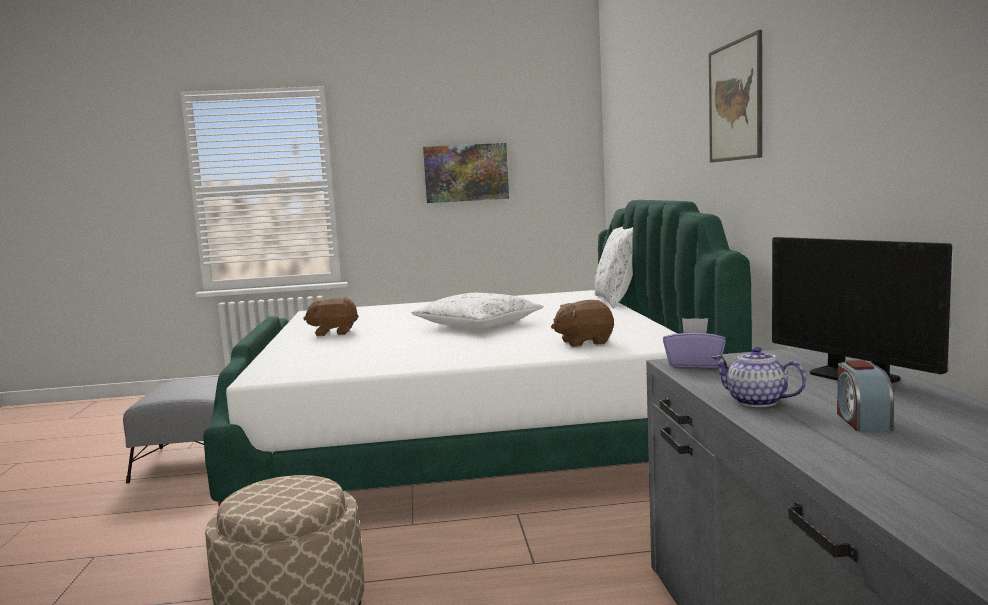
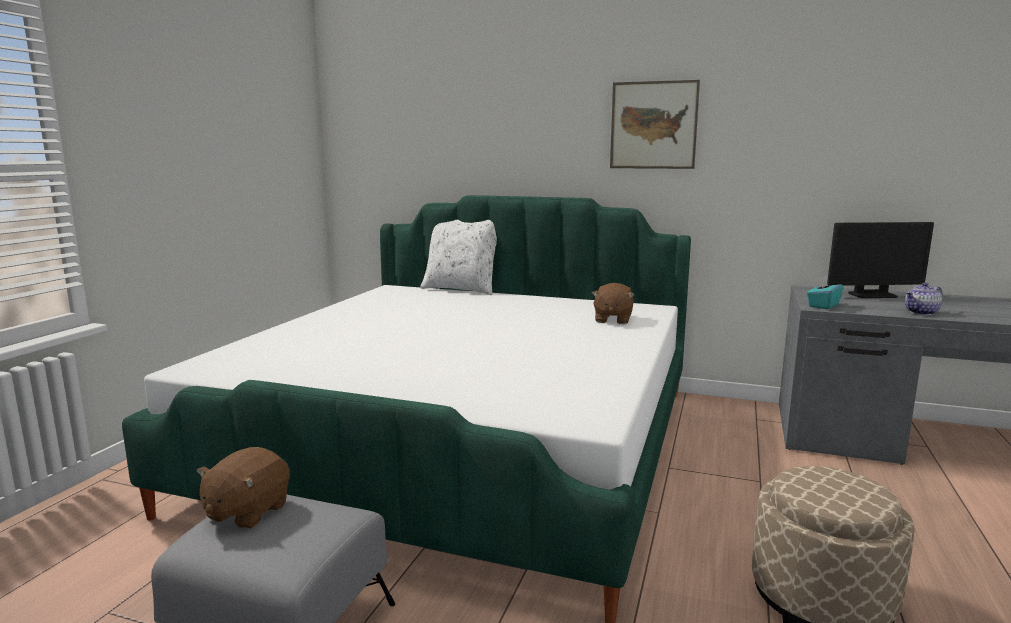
camera: 65 degrees left, 5 degrees up
(333, 333) = (383, 374): brown plush toy -> brown plush toy (246, 512)
(466, 173) = (222, 159): picture -> none
(478, 324) = (471, 329): white pillow -> none
(695, 364) = (823, 306): purple tissue box -> turquoise tissue box
(862, 420) = (962, 308): alarm clock -> none

